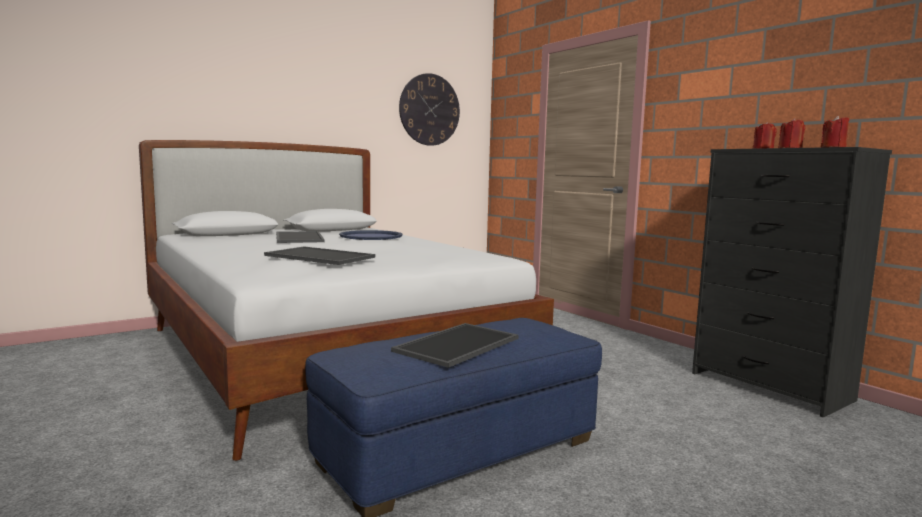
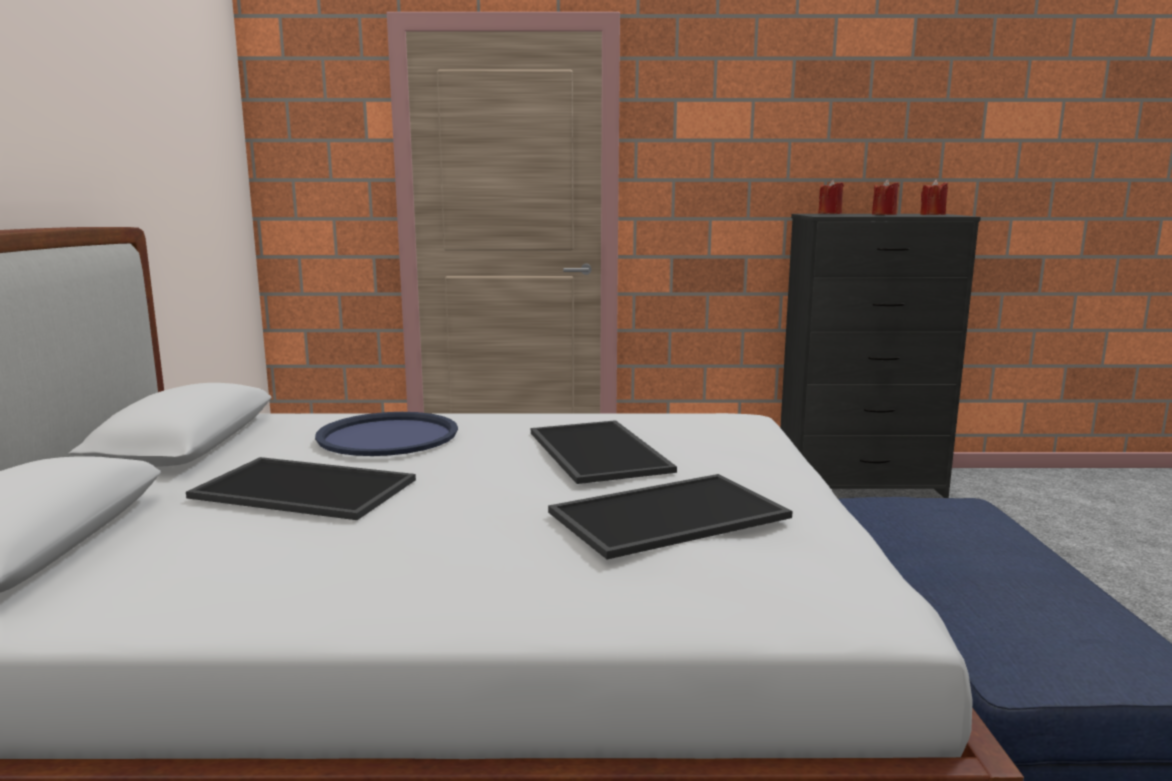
camera: 55 degrees left, 5 degrees up
(429, 110) = (180, 123): wall clock -> none
(458, 345) = (1009, 573): tray -> tray (601, 451)

